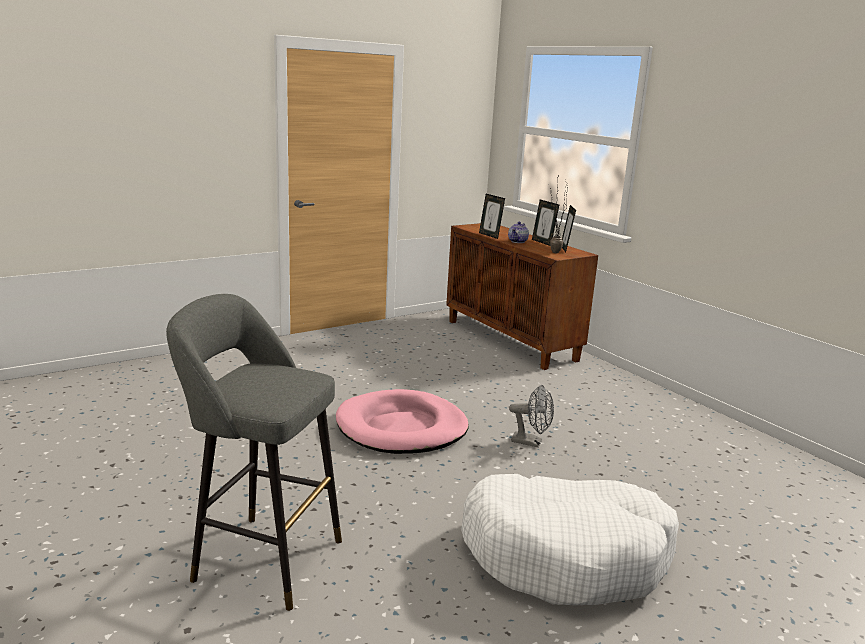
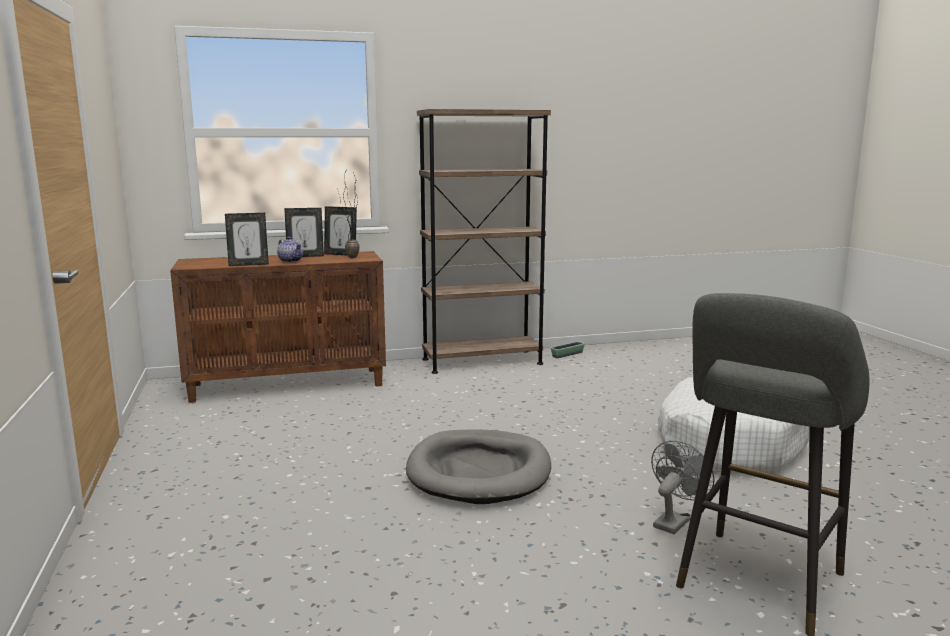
camera: 70 degrees left, 5 degrees down
(402, 428) = (479, 472): pink dog bed -> grey dog bed
(531, 442) = (538, 419): grey fan -> grey fan (674, 521)
(660, 401) = (482, 361): none -> brown bookcase
(749, 443) = (567, 354): none -> planter

